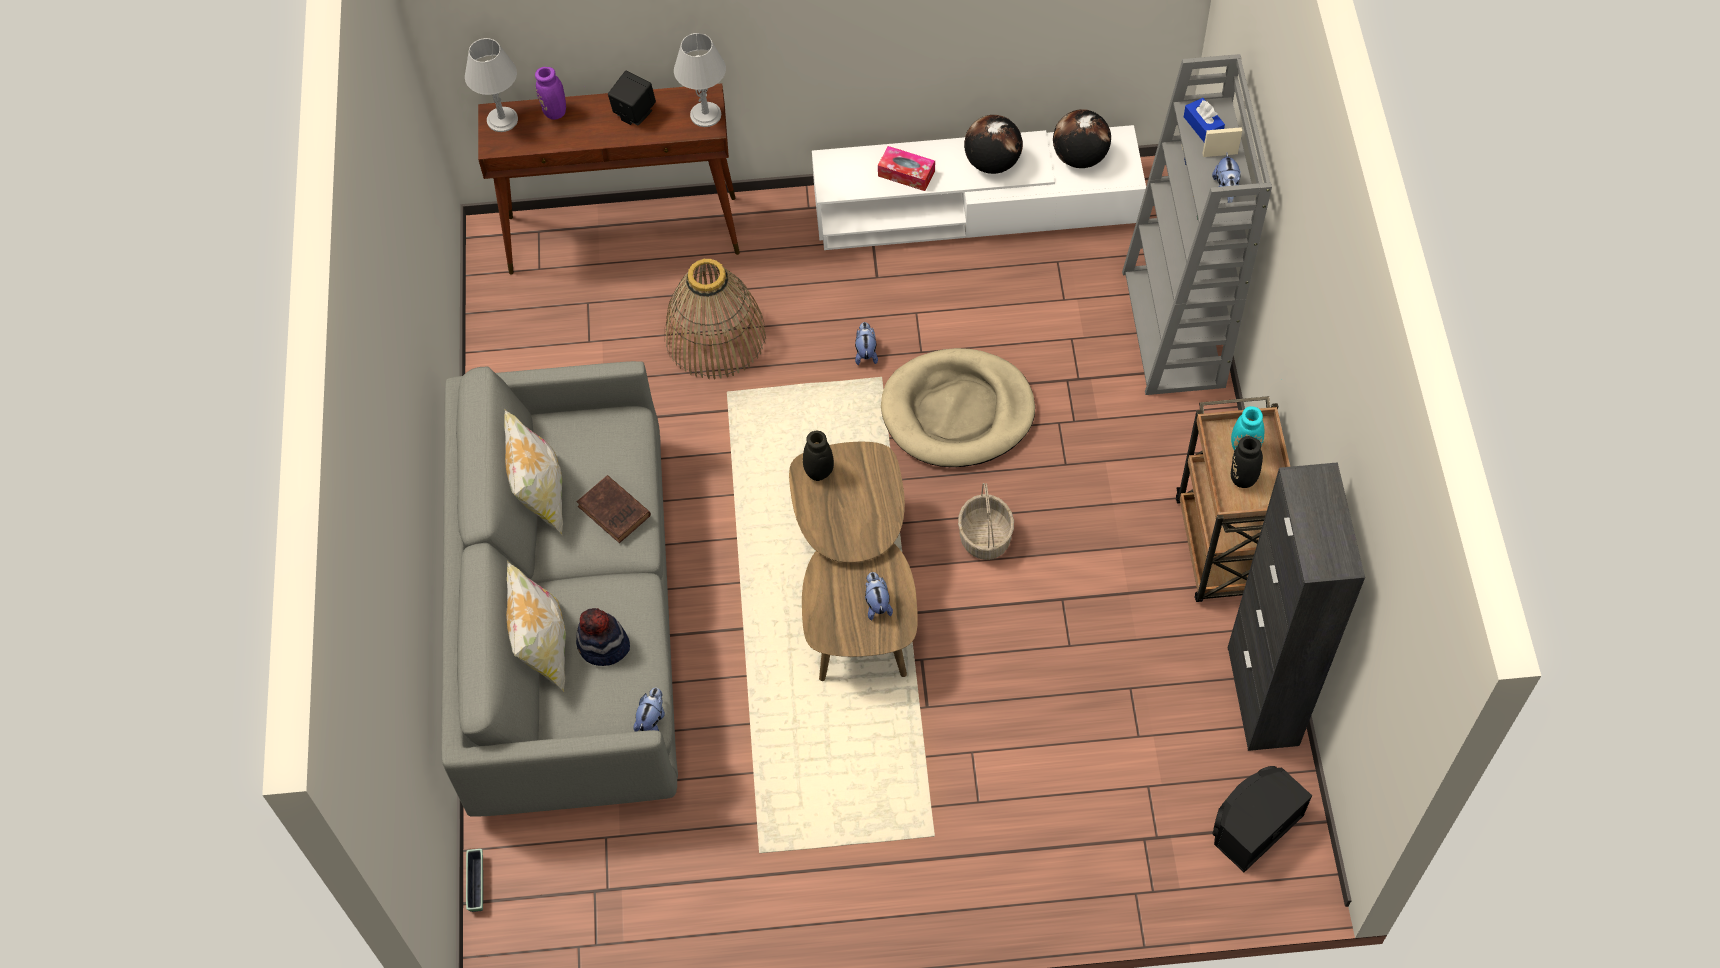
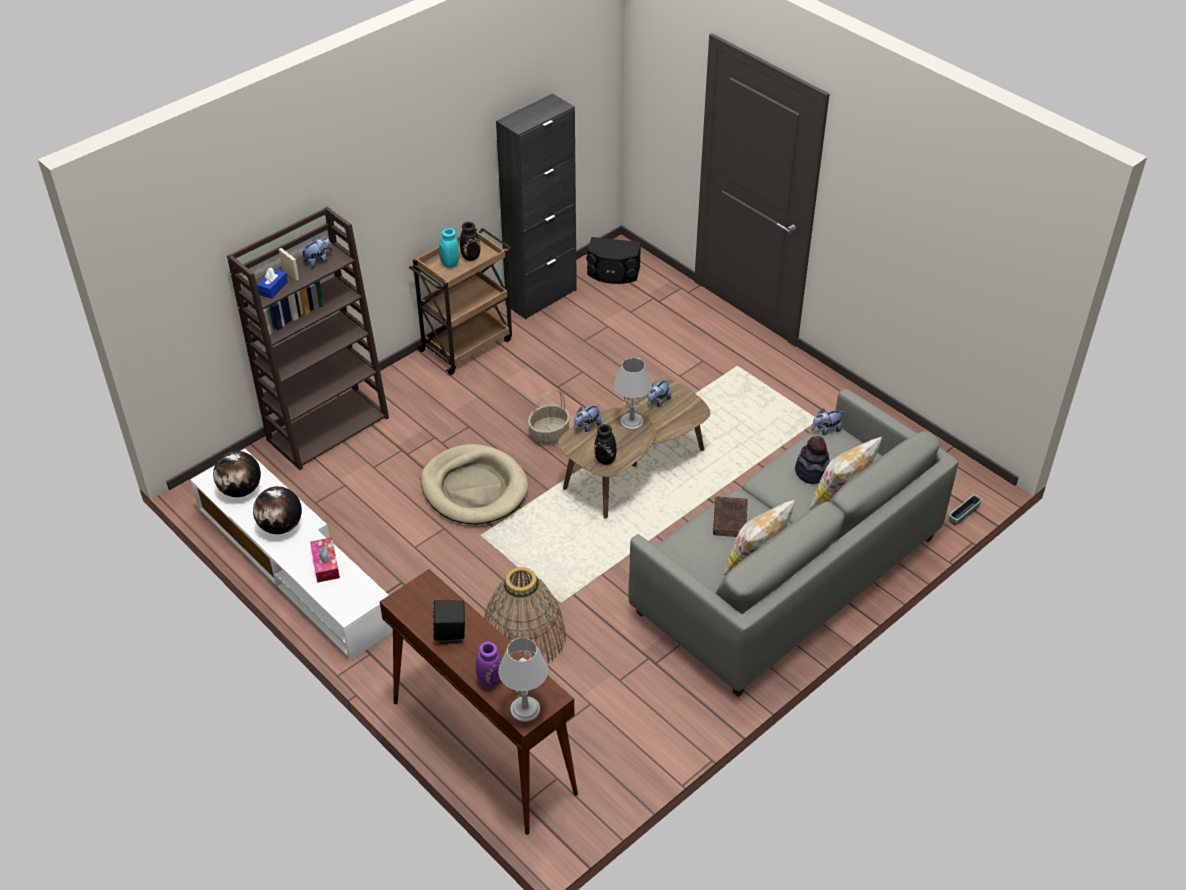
camera: 130 degrees left, 15 degrees down
(706, 115) = (418, 591): grey table lamp -> grey table lamp (632, 421)
(866, 352) = (467, 553): plush toy -> plush toy (587, 426)
(1175, 330) = (328, 427): grey bookcase -> brown bookcase

